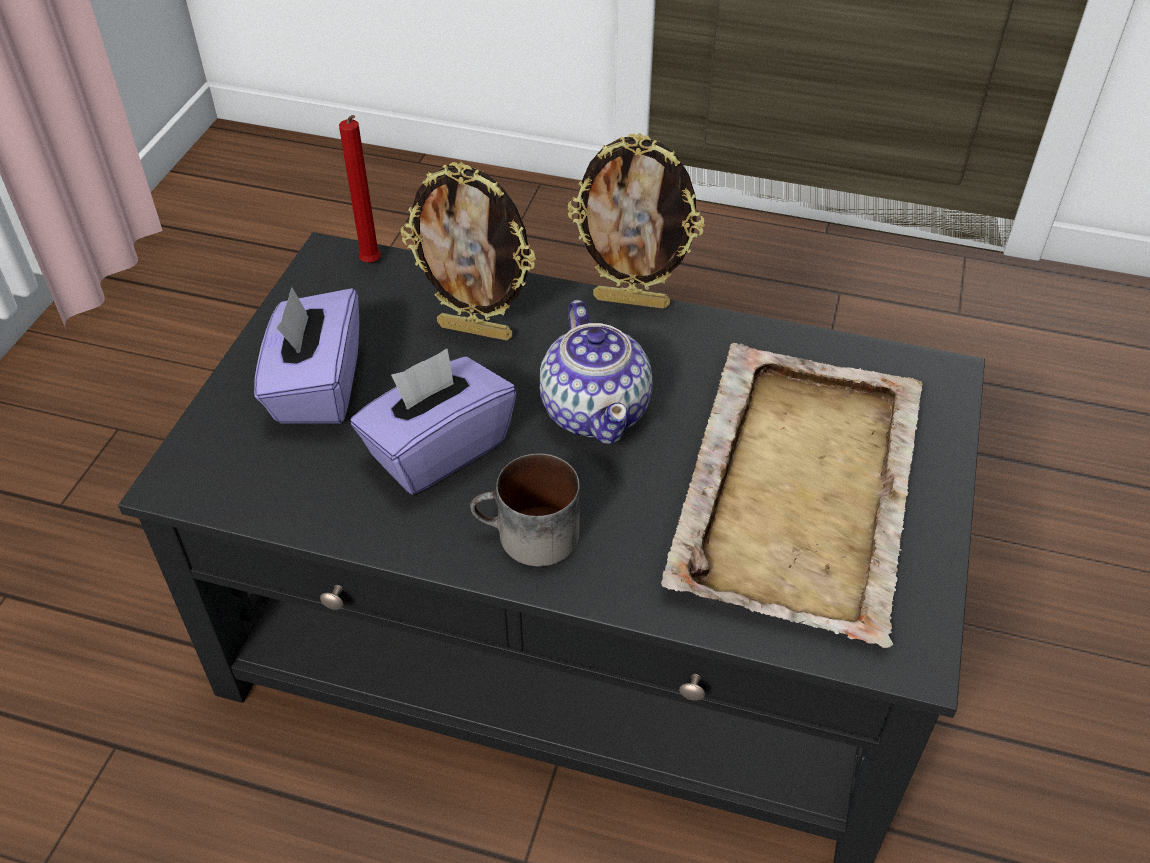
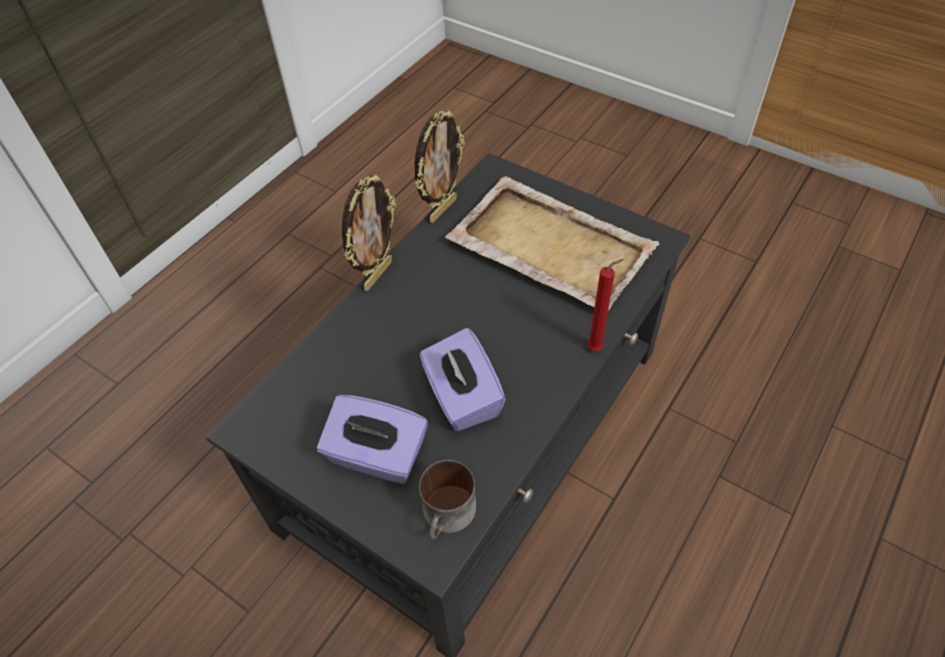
camera: 70 degrees left, 5 degrees up
(372, 265) = (267, 404): red candle -> red candle (597, 348)
(476, 330) = (365, 357): picture frame -> picture frame (442, 209)
(527, 537) = (546, 367): mug -> mug (449, 515)
(596, 410) = (461, 314): teapot -> none

